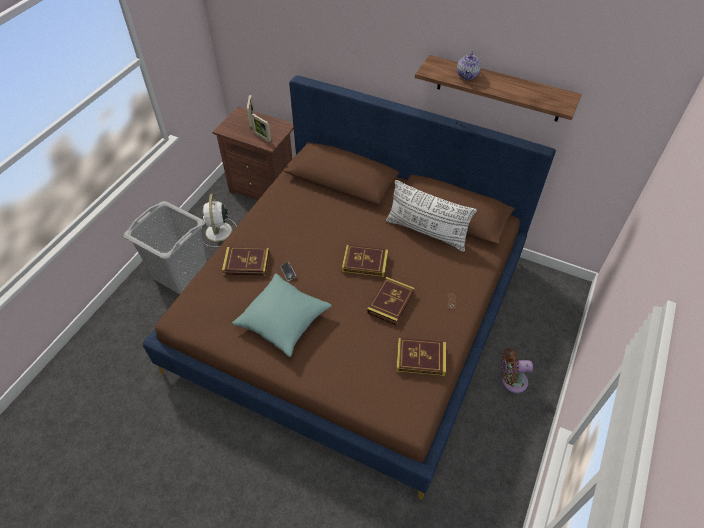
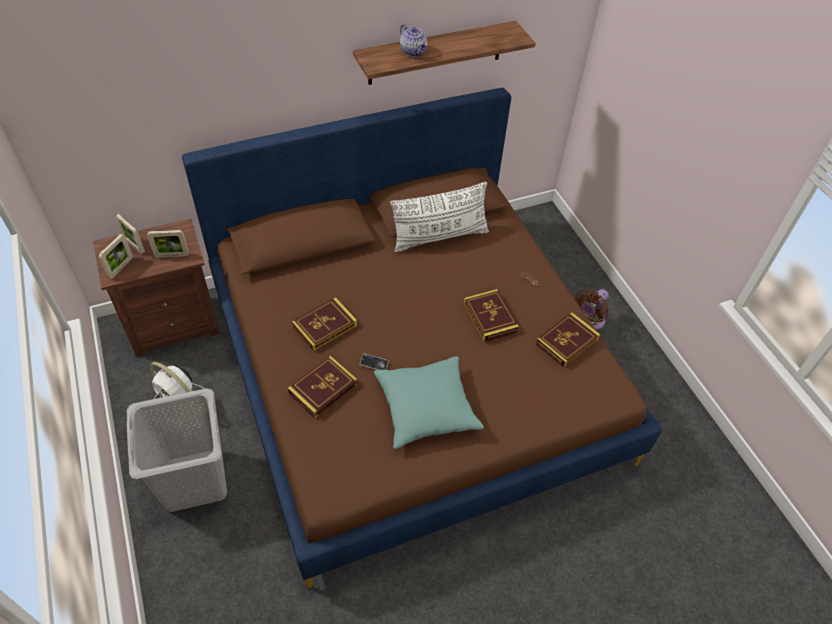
camera: 50 degrees left, 0 degrees up
(232, 127) = (120, 268): none -> picture frame
(365, 263) = (427, 301): book -> book (325, 326)

